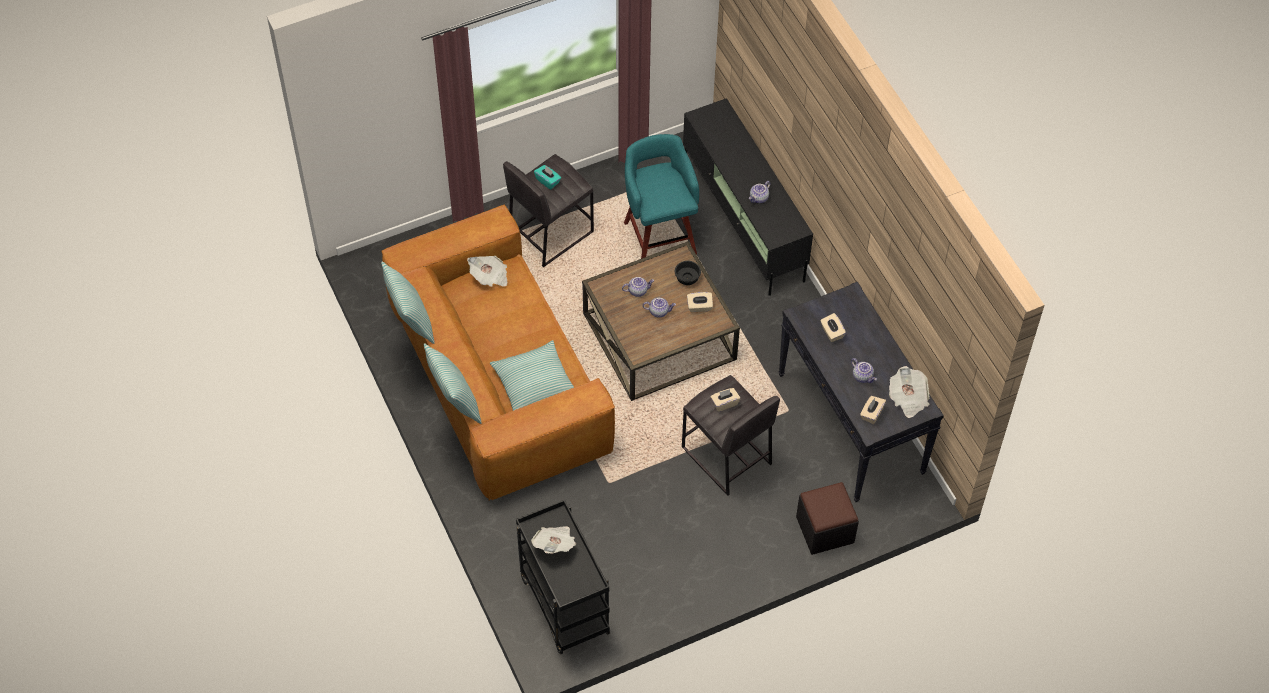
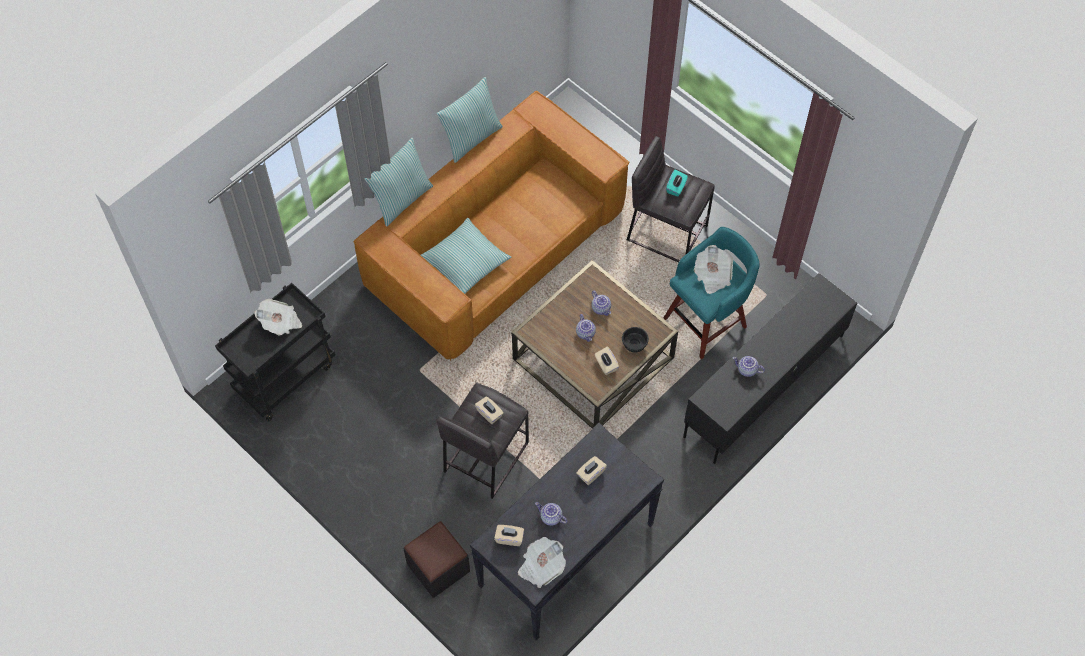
camera: 70 degrees right, 5 degrees up
(489, 276) = (565, 187): newspaper -> newspaper (712, 275)
(863, 376) = (550, 517): teapot -> teapot turned 90 degrees clockwise

